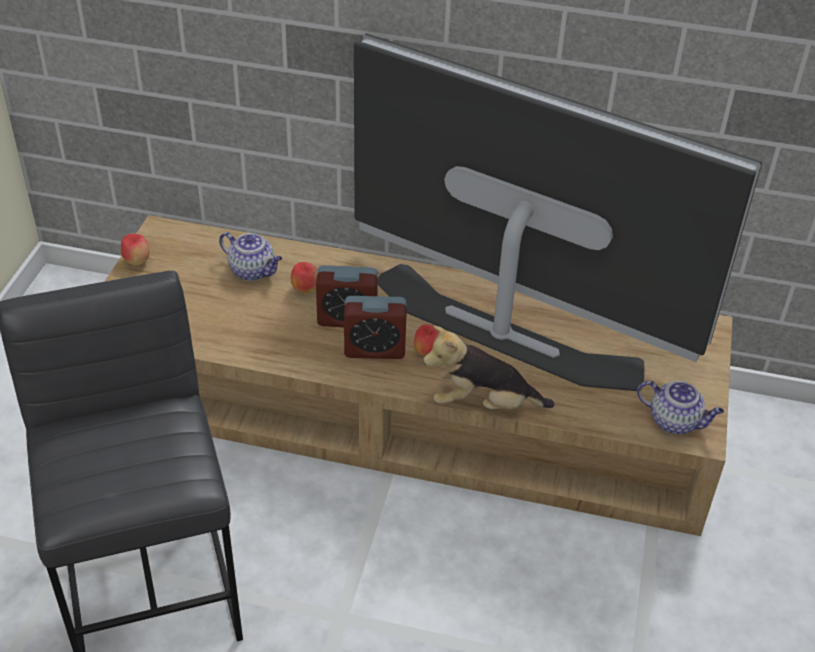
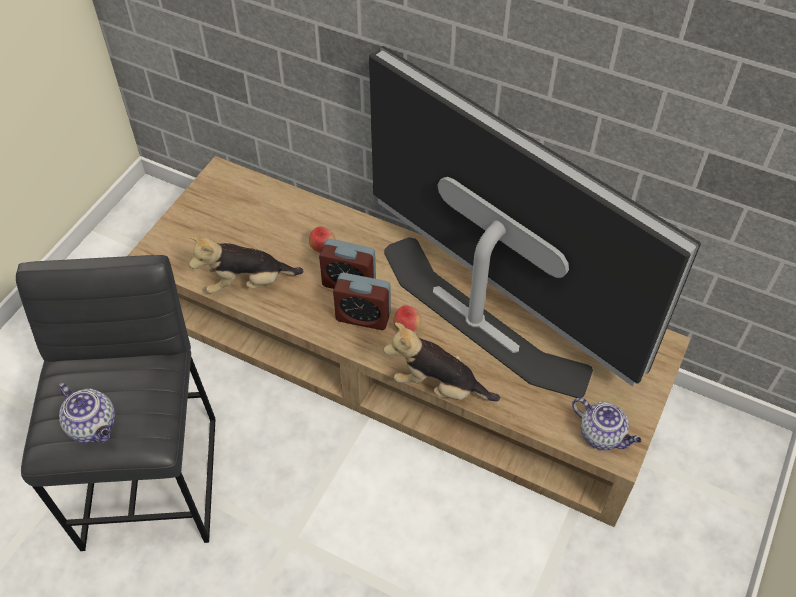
camera: 15 degrees right, 10 degrees up
(137, 262) = (194, 200): apple -> none
(229, 336) = (248, 283): none -> plush toy
(253, 271) = (285, 224): teapot -> teapot (94, 426)

